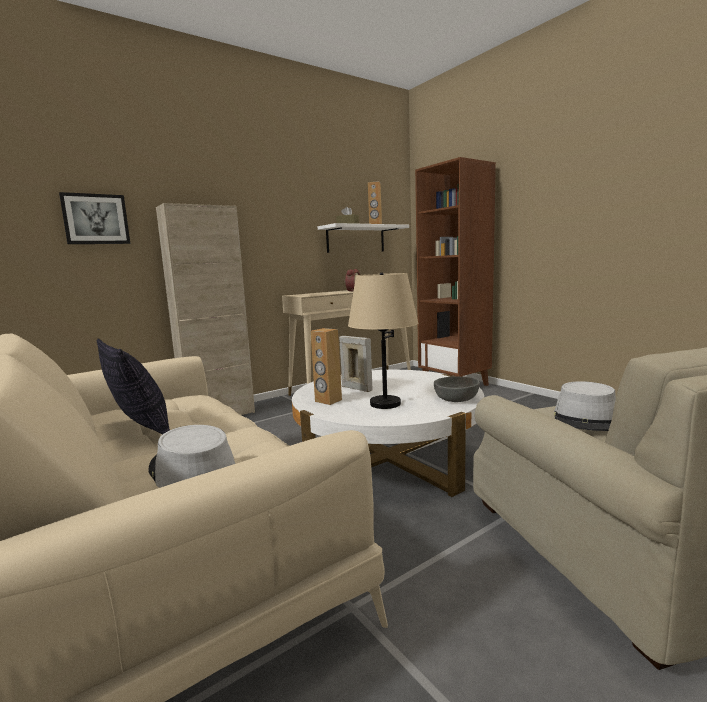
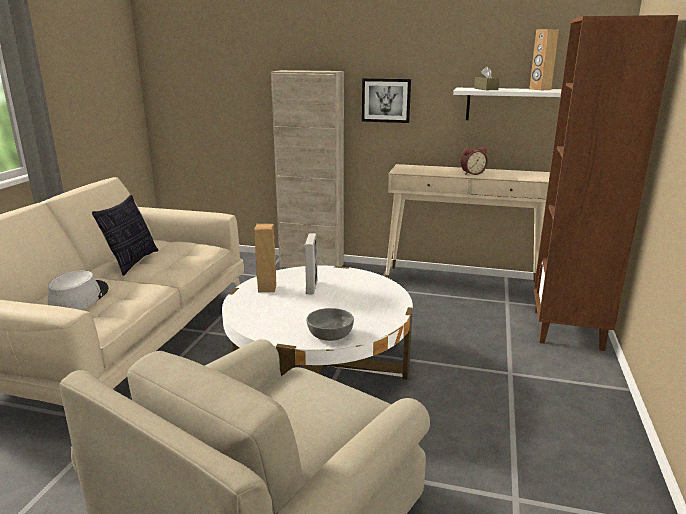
camera: 50 degrees right, 10 degrees up
(96, 219) = (240, 80): picture -> picture (386, 100)
(385, 404) = (282, 310): beige table lamp -> none
(586, 419) = (298, 405): grey hat -> none

